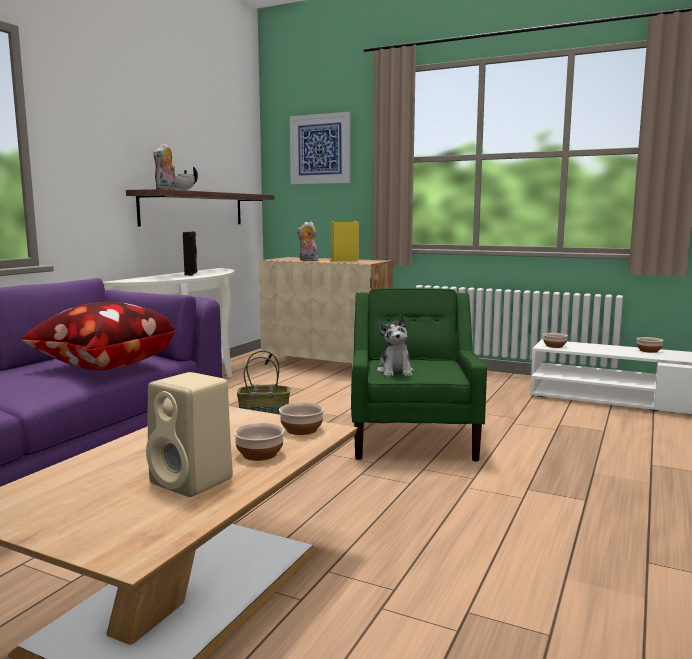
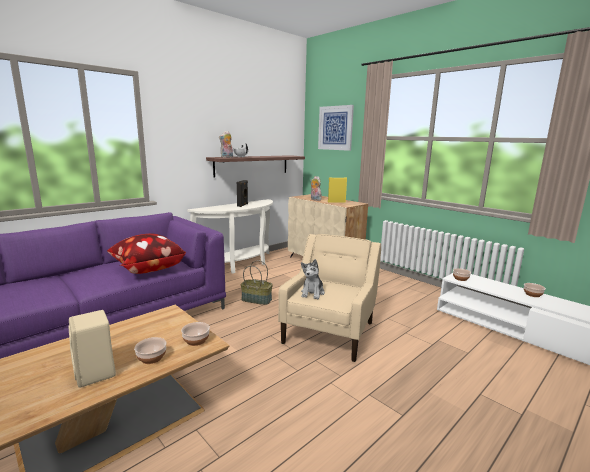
camera: 20 degrees right, 5 degrees up
(413, 437) = (329, 332): green armchair -> beige armchair

